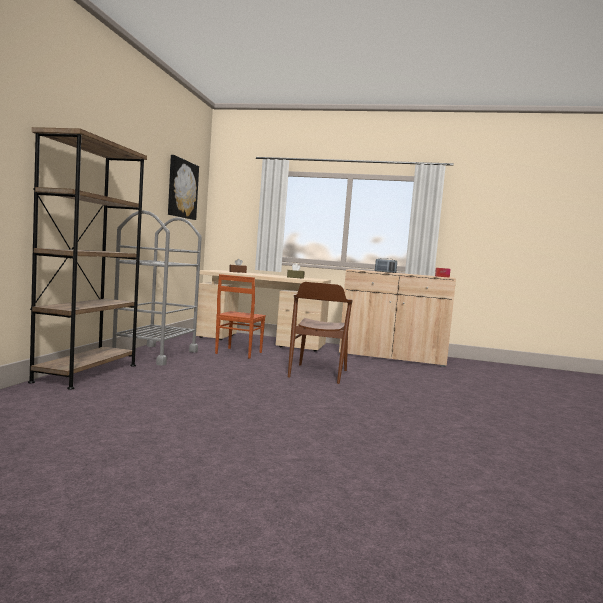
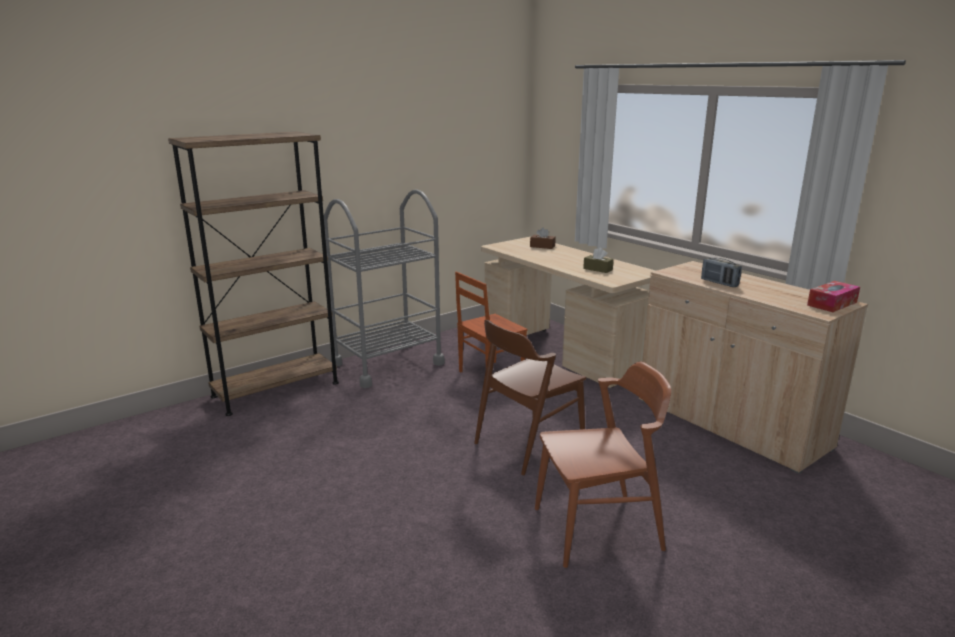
camera: 40 degrees right, 15 degrees up
(182, 189) = (463, 132): picture -> none
(409, 393) = (598, 528): none -> brown chair

